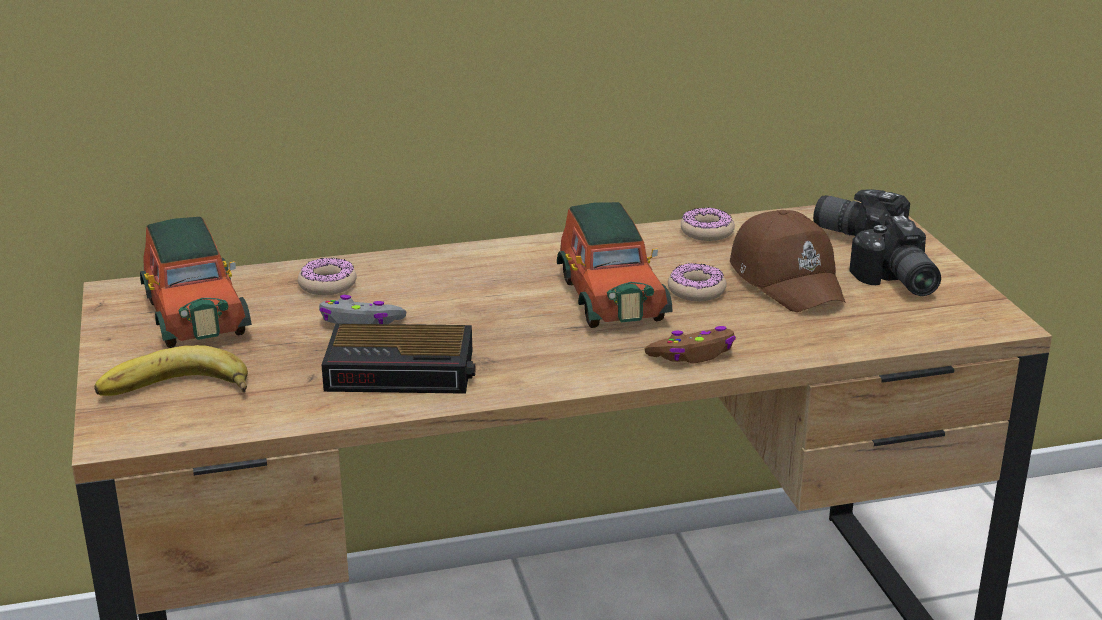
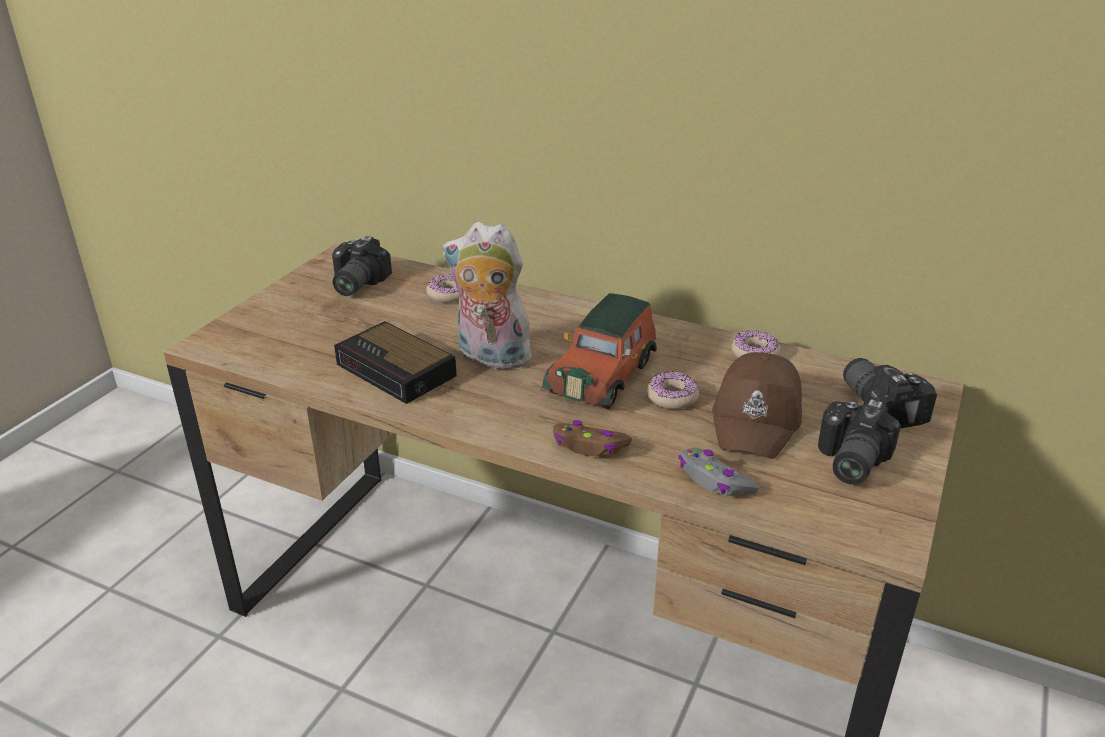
camera: 40 degrees right, 5 degrees up
(175, 393) = (269, 330): banana -> none
(194, 313) = (354, 284): toy car -> camera
(360, 322) = (426, 327): grey game controller -> grey game controller (714, 481)
(478, 323) = (490, 358): none -> plush toy

